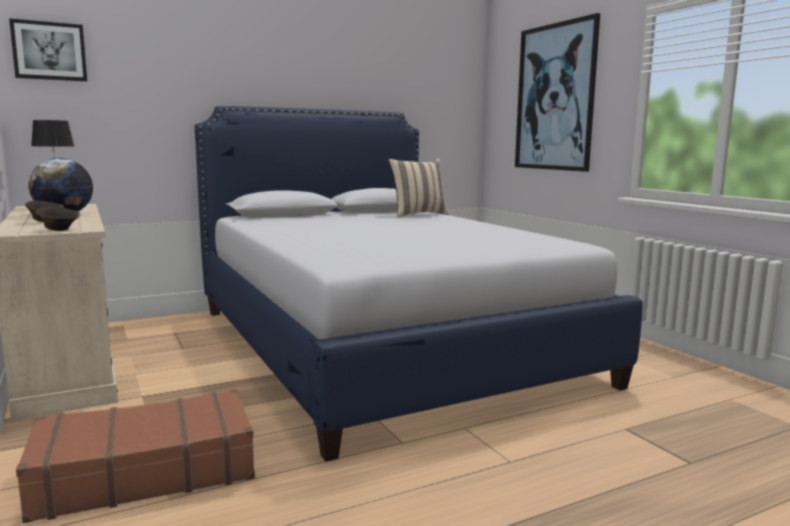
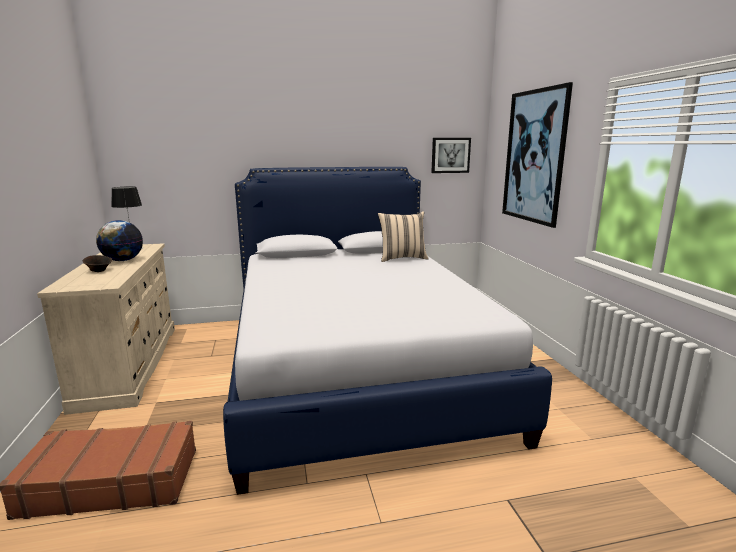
camera: 15 degrees right, 5 degrees up
(49, 51) = (130, 133): picture -> picture (450, 155)
(59, 230) = (91, 285): brown bowl -> none

